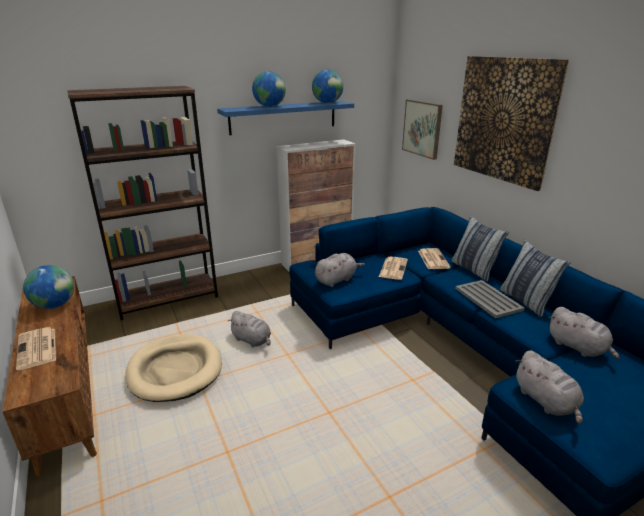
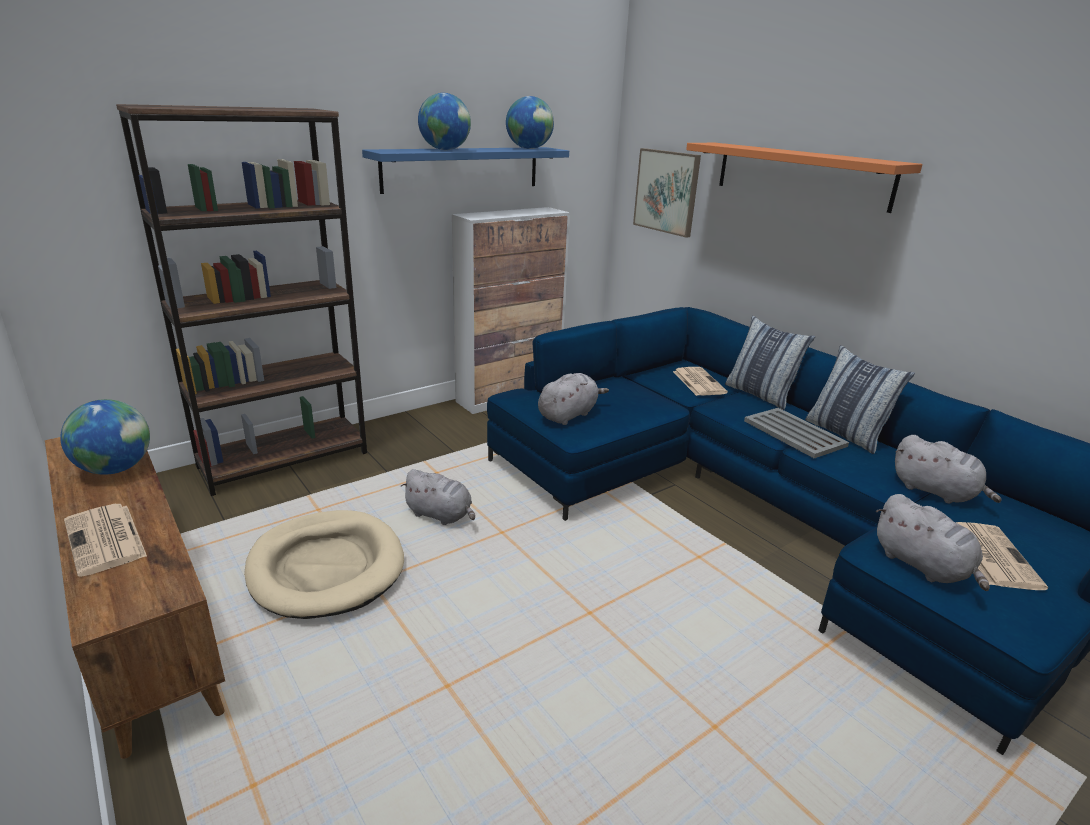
camera: 10 degrees left, 0 degrees up
(393, 268) = (646, 396): newspaper -> newspaper (992, 555)
(504, 120) = (801, 175): picture -> orange shelf

